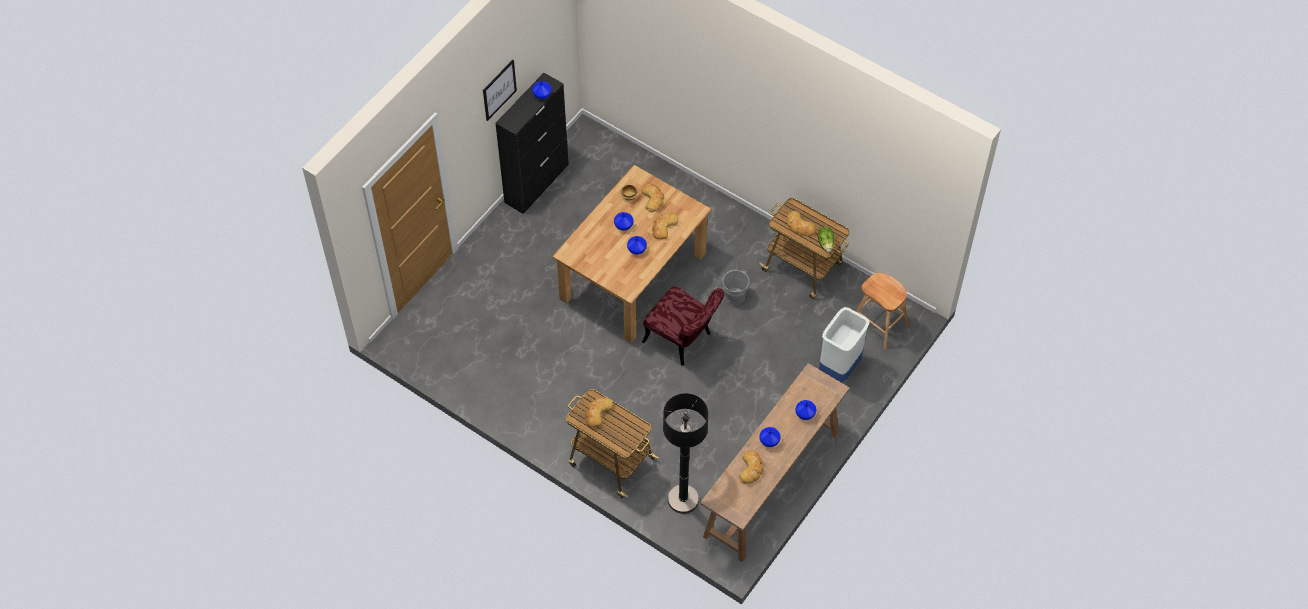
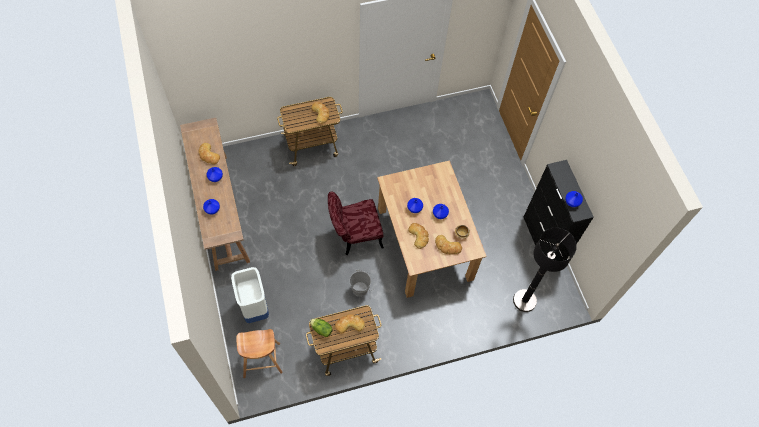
camera: 125 degrees right, 5 degrees up
(499, 90) = (582, 153): picture -> none
(683, 499) = (255, 161): black floor lamp -> black floor lamp (524, 301)

